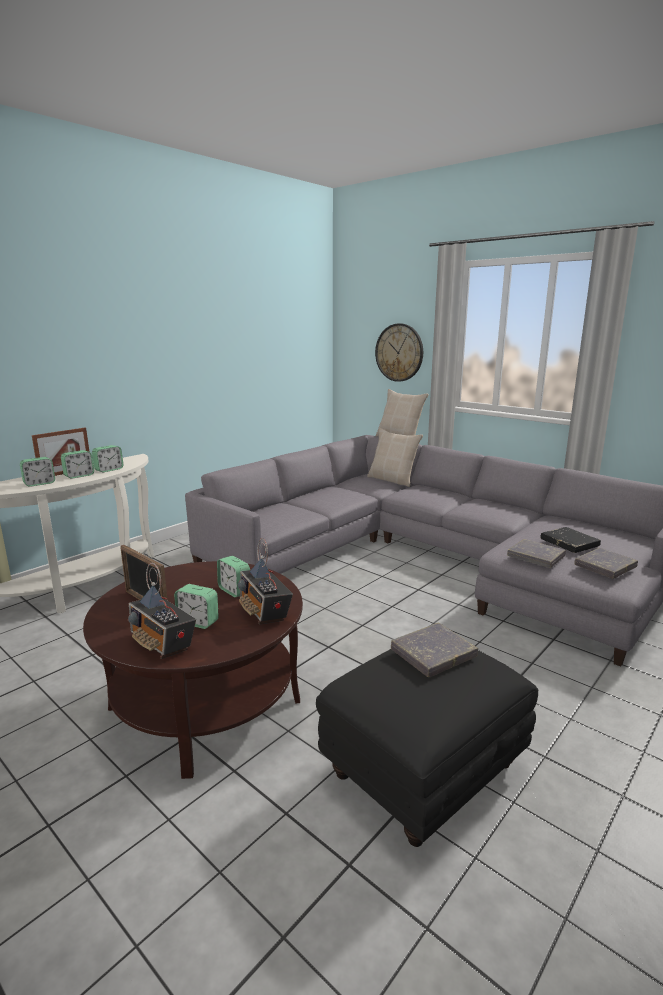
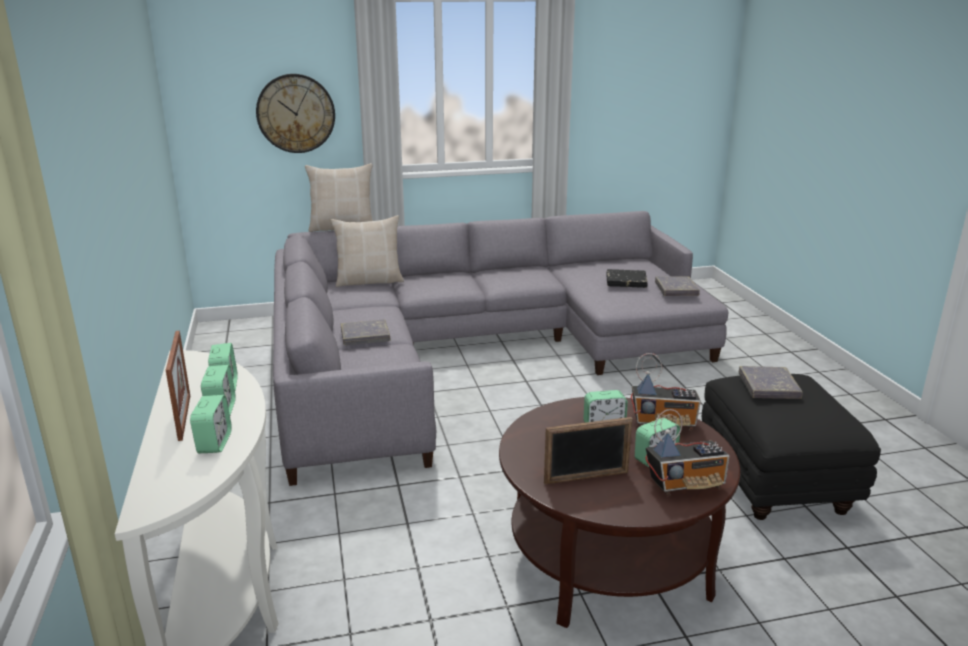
camera: 55 degrees left, 5 degrees up
(535, 556) = (633, 301): grey book -> grey book (365, 336)

